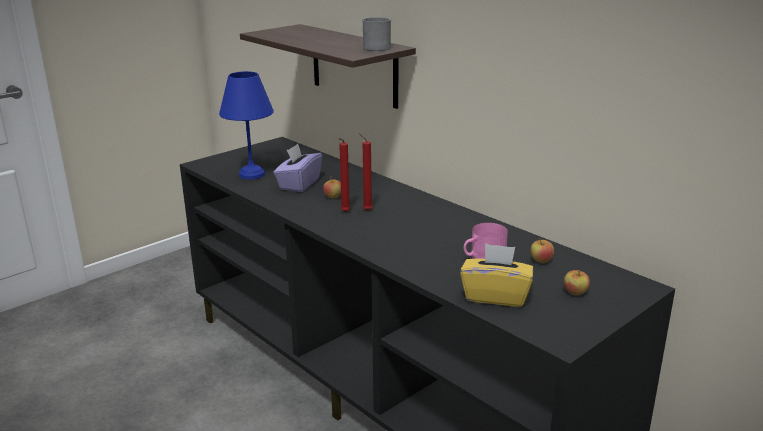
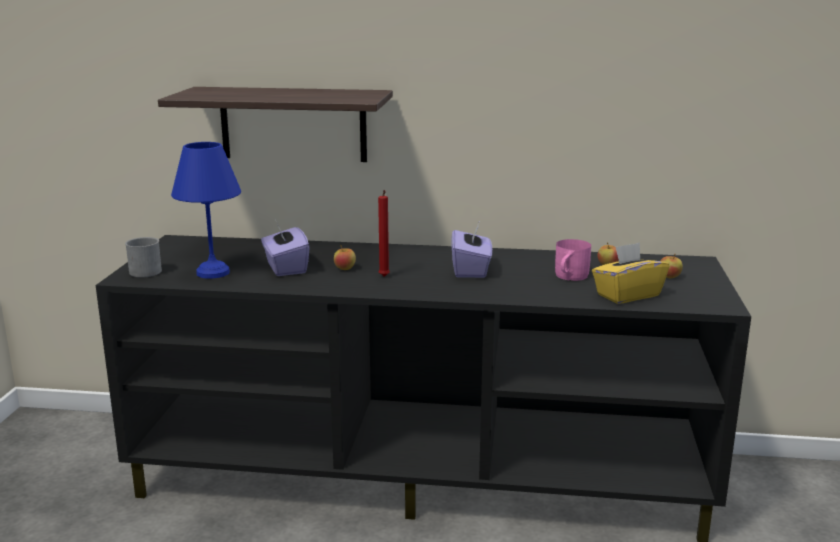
camera: 40 degrees left, 5 degrees down
(366, 210) = (399, 270): red candle -> none
(377, 47) = (357, 93): grey mug -> grey mug (143, 271)
(417, 227) = (471, 270): none -> purple tissue box

